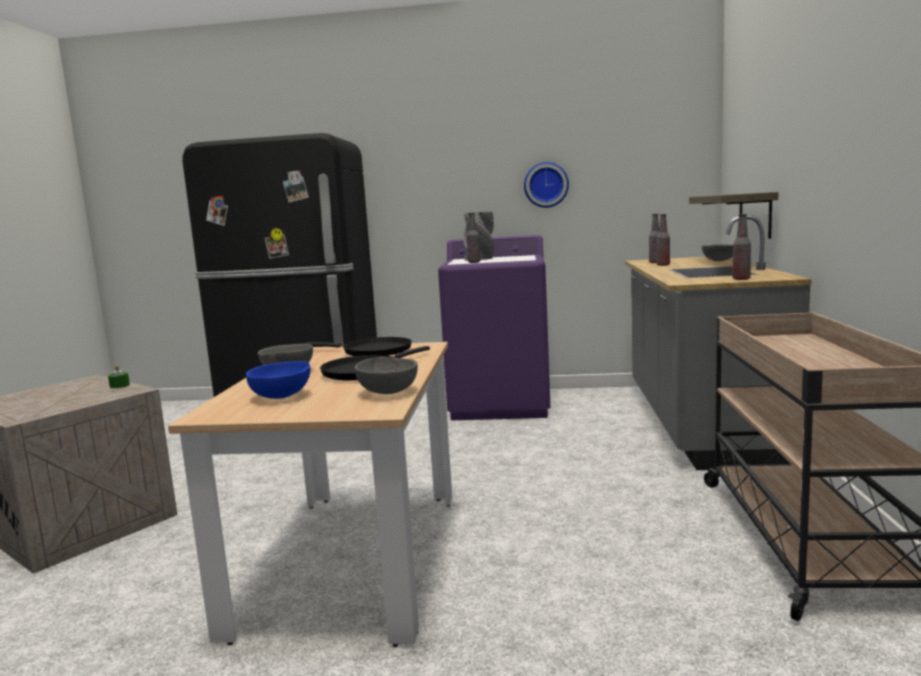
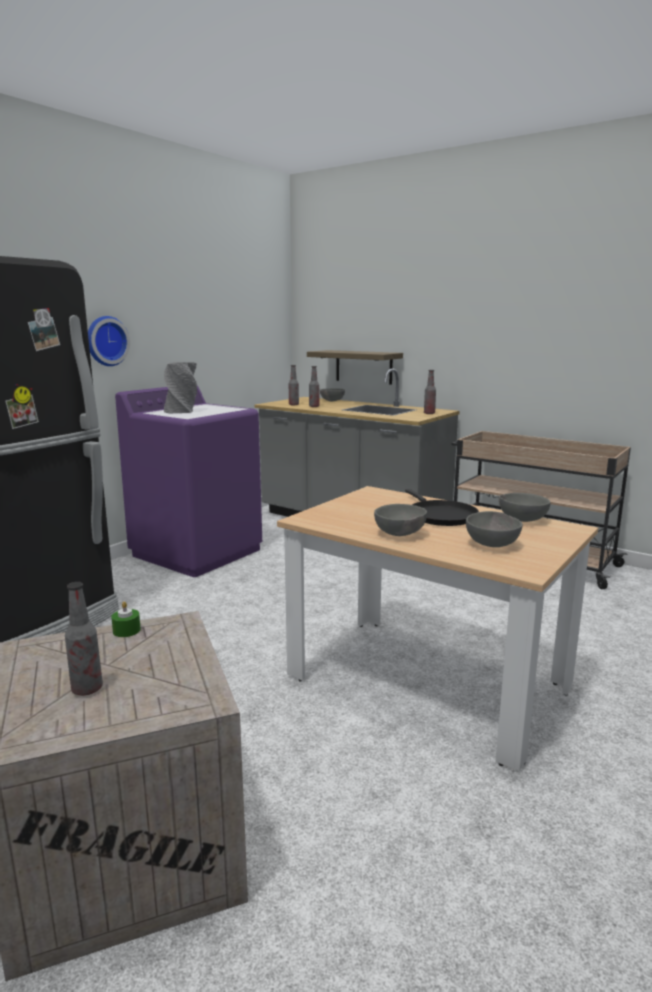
camera: 60 degrees left, 5 degrees up
(282, 397) = (493, 544): blue bowl -> grey bowl
(372, 351) = (363, 504): black frying pan -> none
(474, 262) = (202, 415): bottle -> bottle (87, 689)
(546, 185) = (189, 335): wall clock -> wall clock (106, 341)

